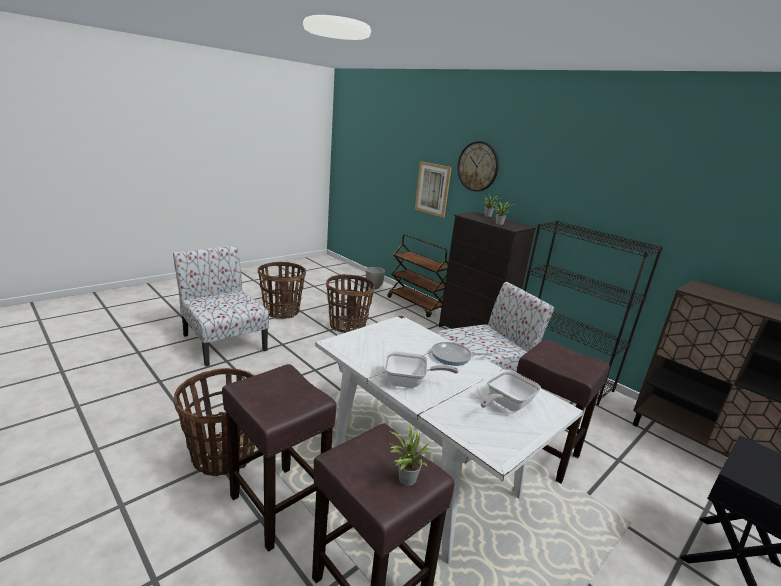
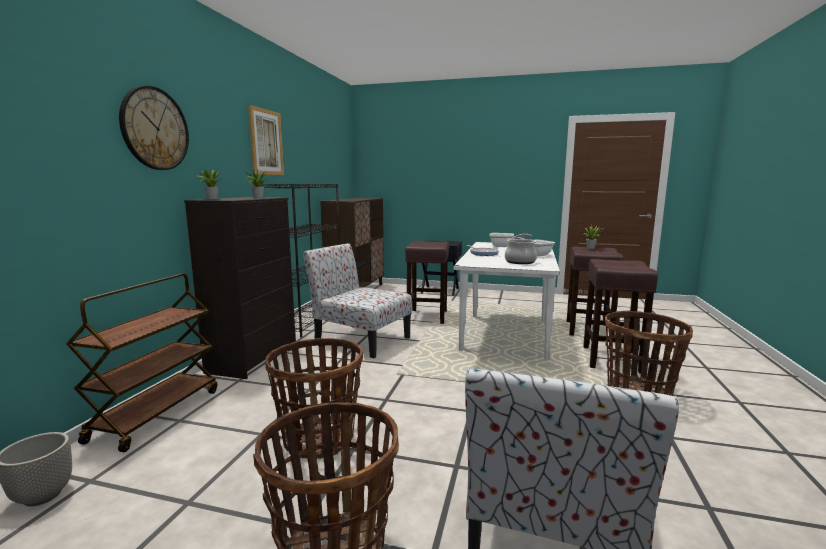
camera: 120 degrees left, 10 degrees down
(378, 348) = (520, 262): none -> cooking pot
(432, 189) = (71, 184): picture -> picture (266, 142)

